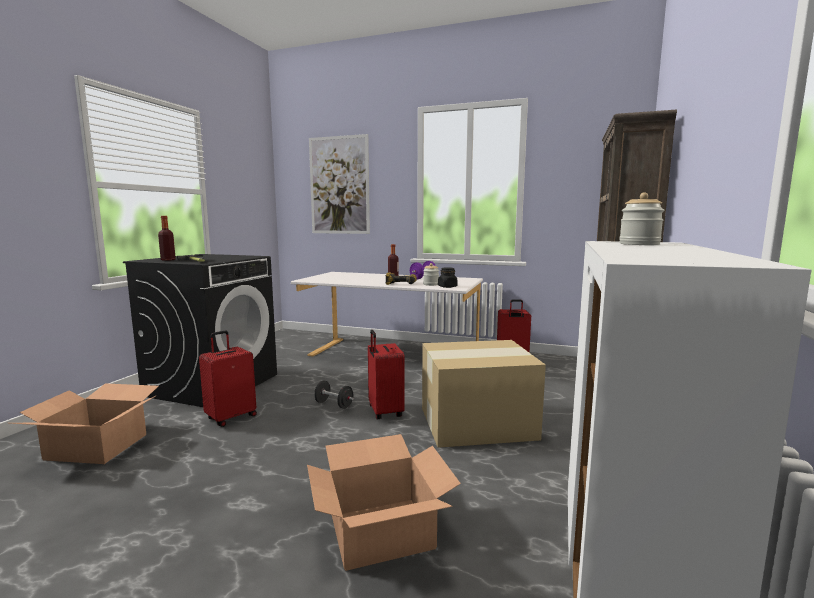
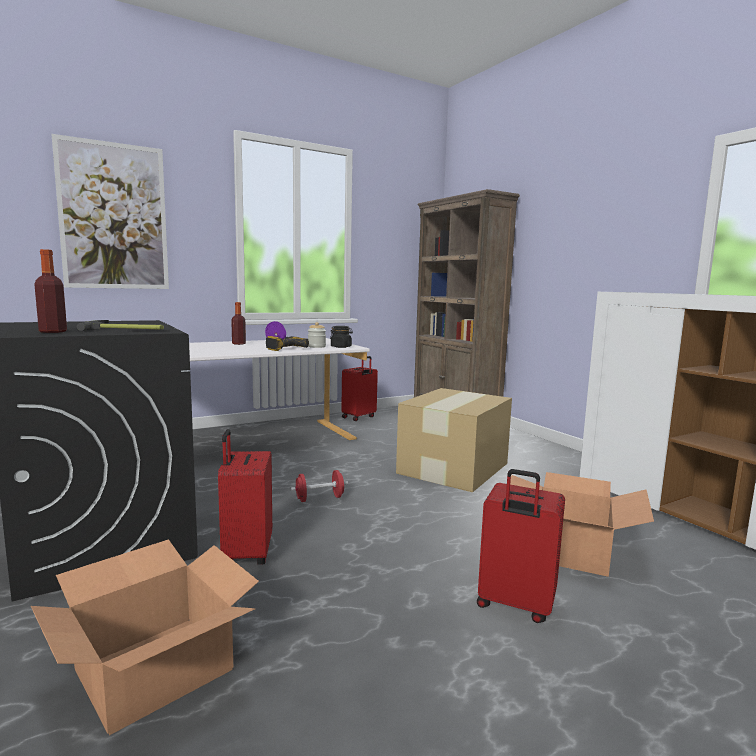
camera: 50 degrees left, 0 degrees up
(334, 404) = (319, 498): black dumbbell -> red dumbbell
(384, 412) = (377, 486): red suitcase -> red suitcase (515, 605)
(639, 244) = (657, 292): jar -> none

